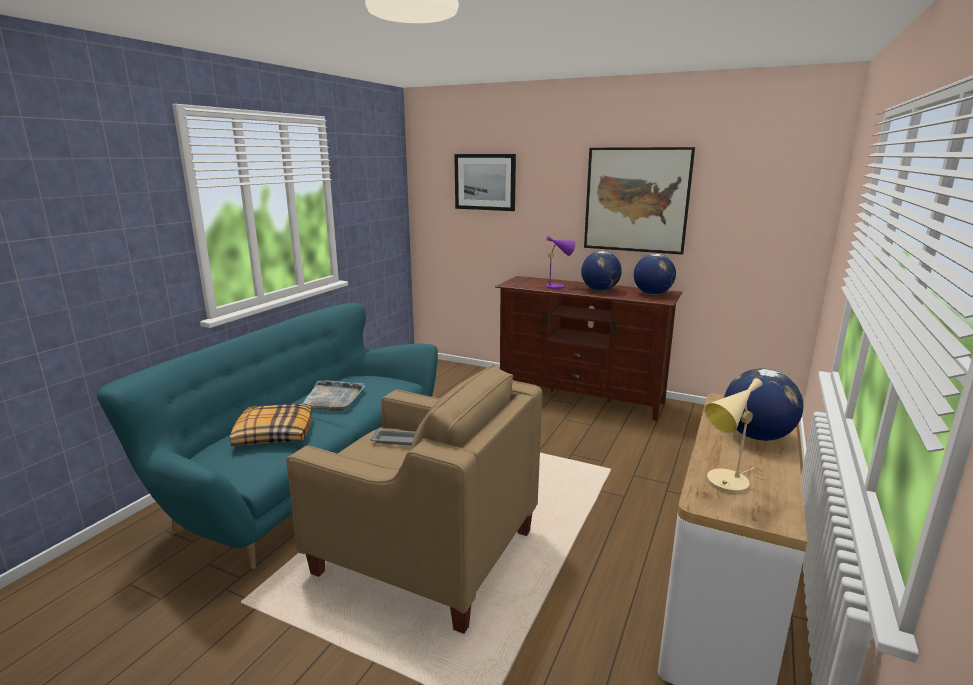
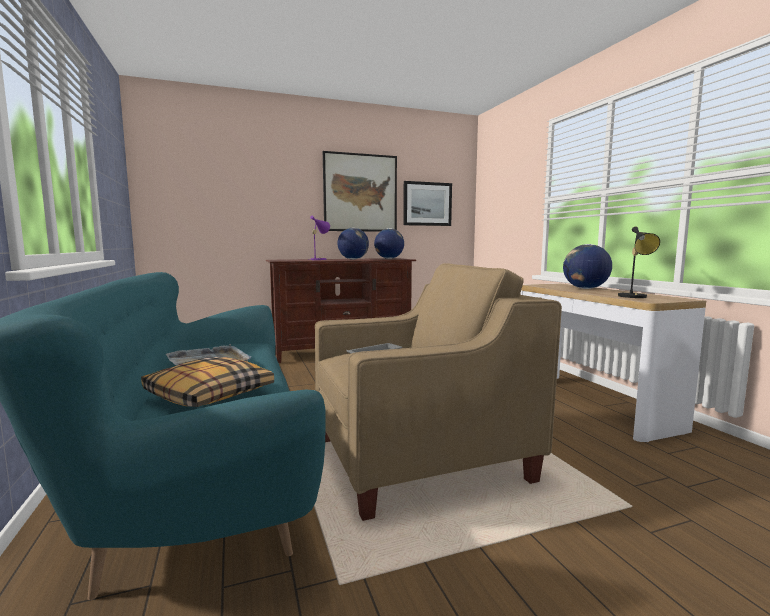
camera: 45 degrees left, 10 degrees down
(485, 182) = (225, 175): picture -> picture (427, 204)
(724, 485) = (634, 297): beige table lamp -> black table lamp

